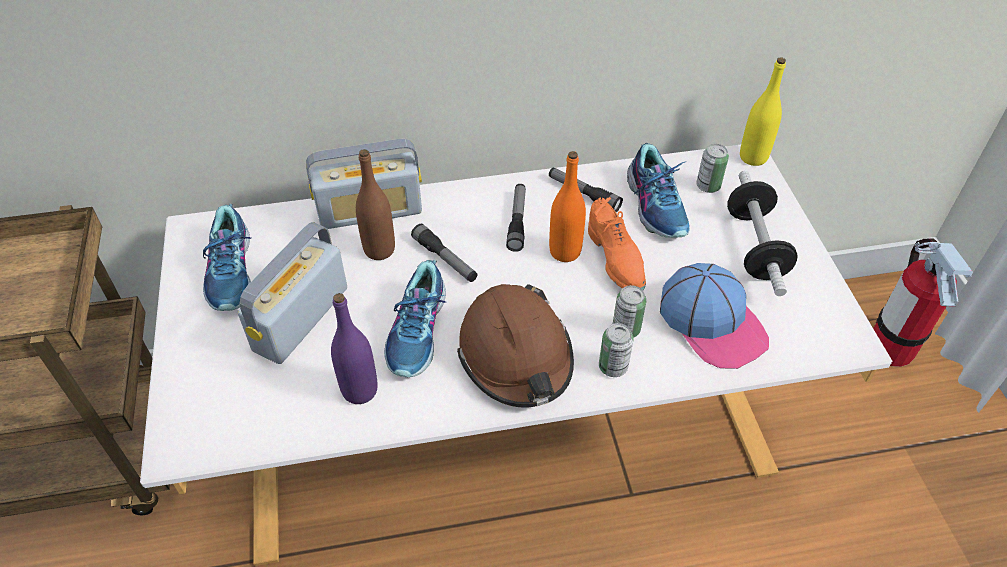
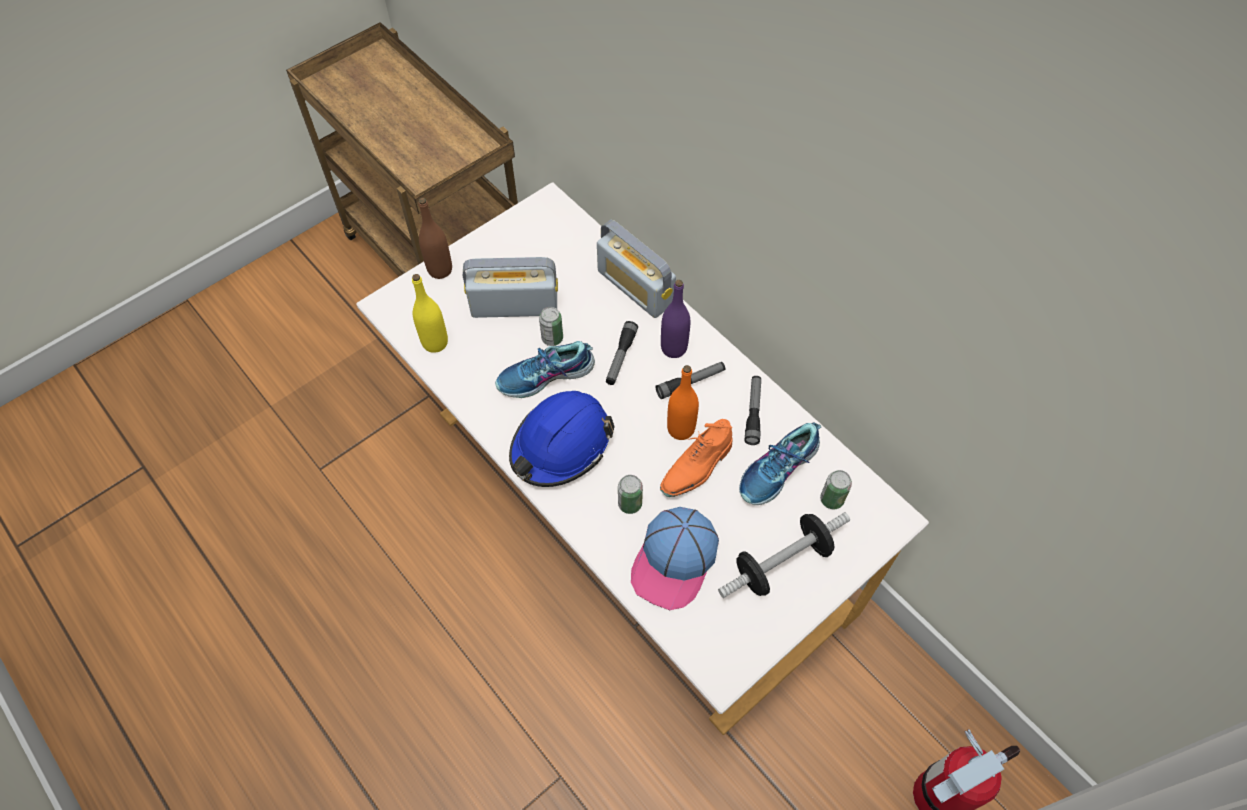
camera: 60 degrees right, 10 degrees up
(232, 272) = (528, 246): shoe -> none
(360, 390) = (478, 371): purple bottle -> purple bottle (674, 348)
(379, 250) = (603, 314): brown bottle -> brown bottle (440, 270)
(516, 356) = (561, 445): brown hard hat -> blue hard hat
(613, 367) = (588, 510): can -> can (552, 338)
(753, 157) = (898, 521): yellow bottle -> yellow bottle (435, 342)

